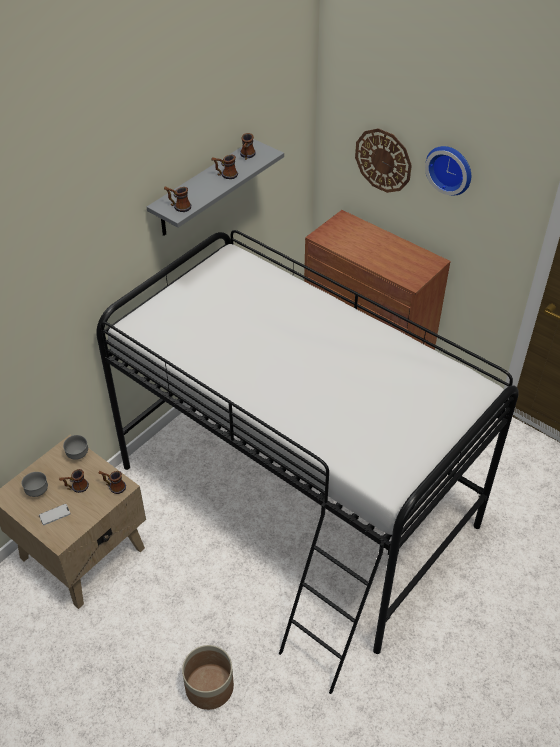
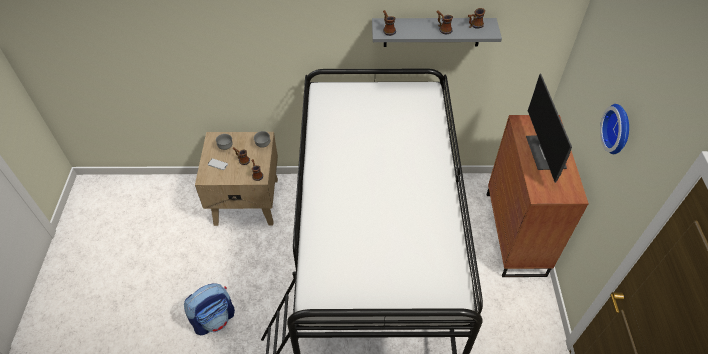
camera: 50 degrees right, 5 degrees up
(209, 686) = (214, 319): planter -> backpack
(374, 247) = (546, 153): none -> monitor
(383, 160) = (591, 93): wall clock -> none

